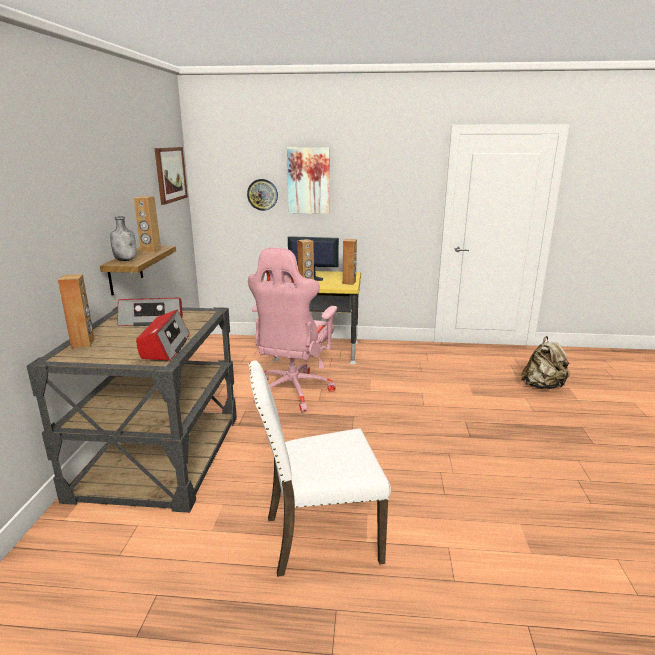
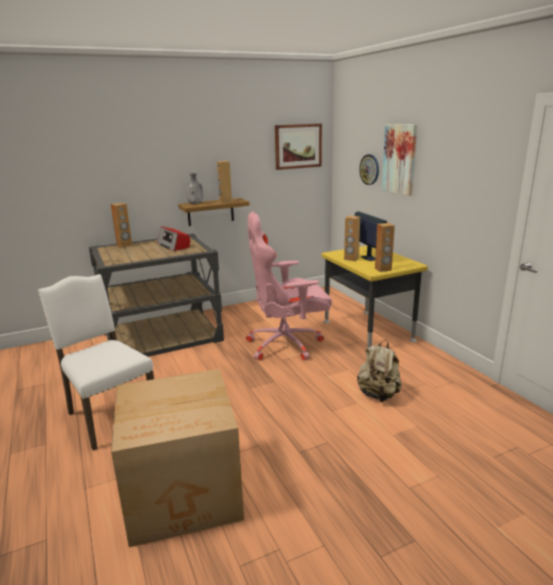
camera: 60 degrees right, 0 degrees up
(165, 346) = (132, 258): radio -> none
(494, 510) = (185, 492): none -> cardboard box
(543, 386) = (492, 486): beige backpack -> beige backpack (378, 395)

